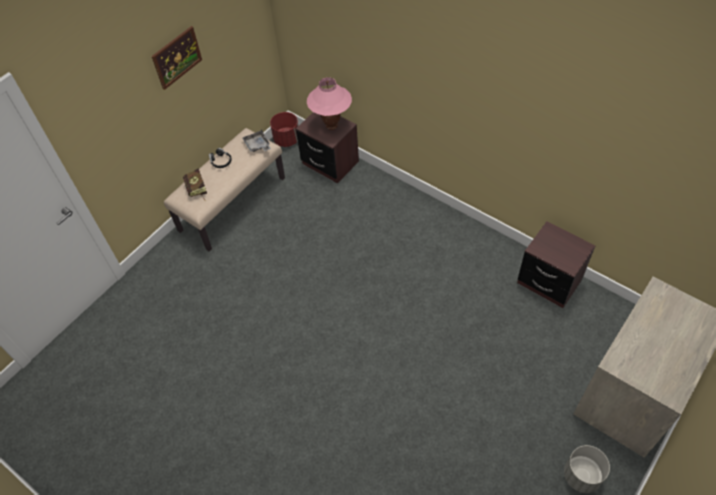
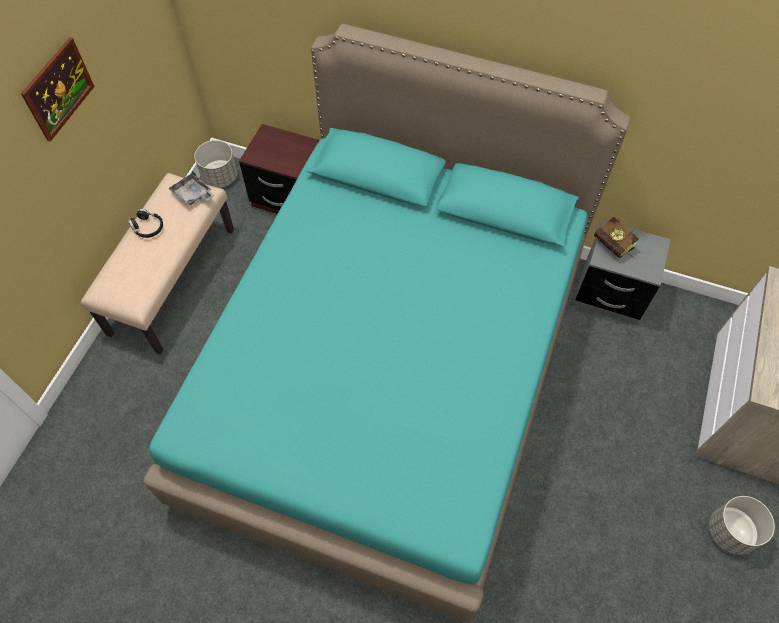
camera: 20 degrees left, 5 degrees up
(197, 191) = (127, 277): book -> book (615, 248)
(287, 139) = (220, 177): red planter -> grey planter
(331, 126) = (287, 148): pink table lamp -> none
(362, 300) = (389, 373): none -> turquoise bed
(549, 282) = (609, 294): brown nightstand -> grey nightstand

